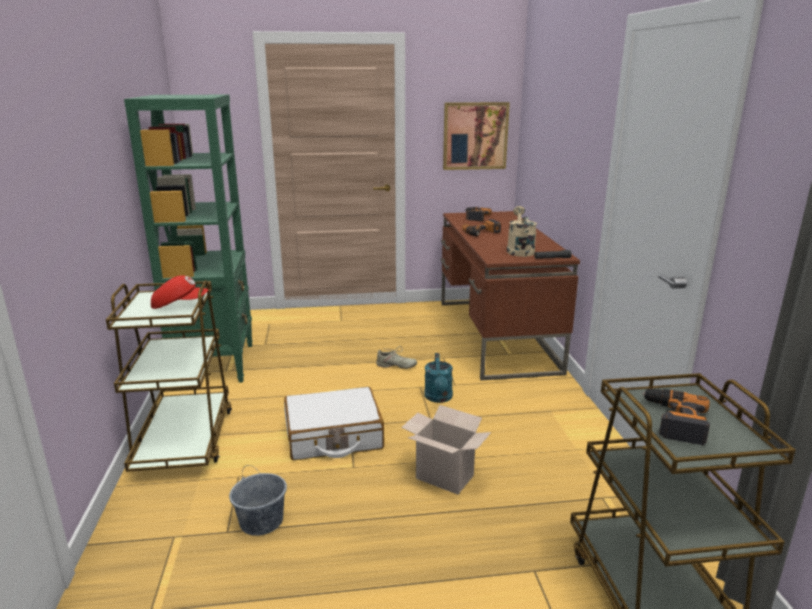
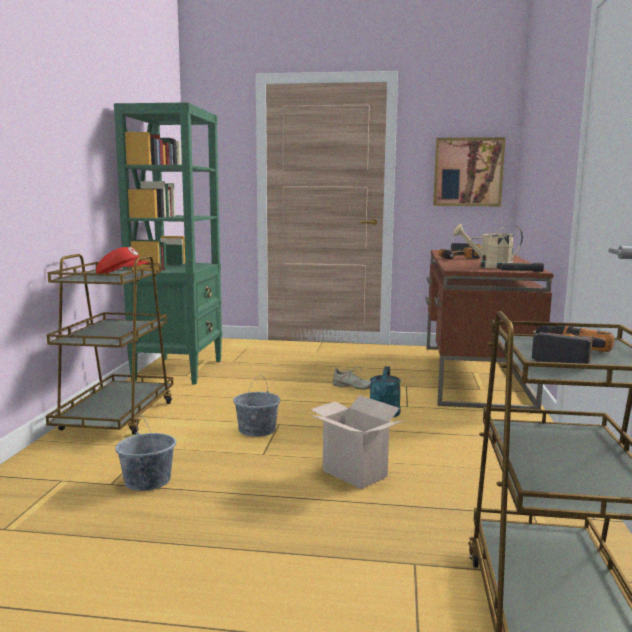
camera: 15 degrees right, 10 degrees down
(333, 436) = (257, 430): white suitcase -> grey bucket
(519, 250) = (489, 266): beige watering can -> beige watering can turned 105 degrees counterclockwise

